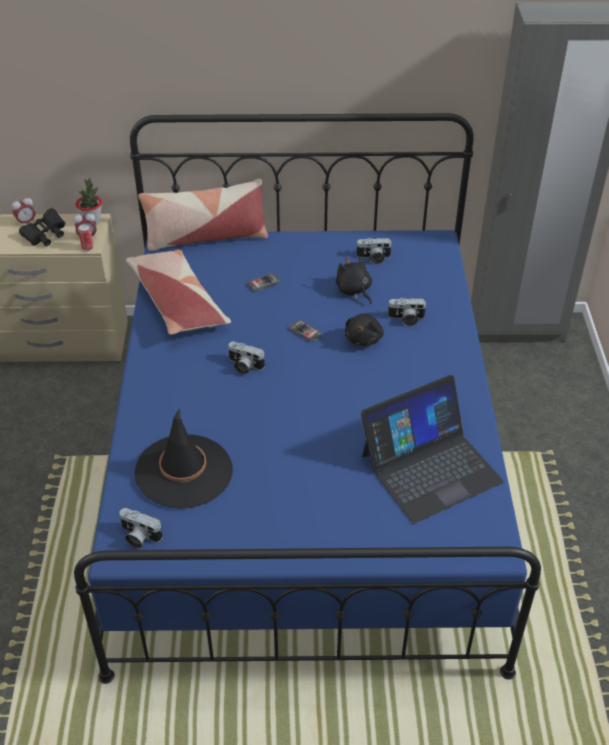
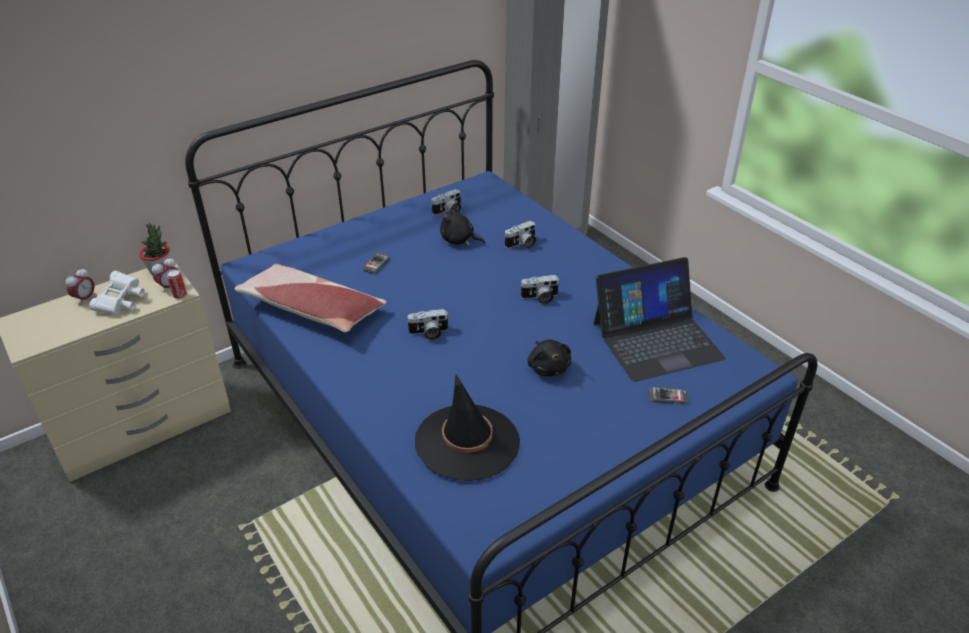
camera: 35 degrees left, 5 degrees down
(46, 236) = (121, 302): black binoculars -> white binoculars
(139, 536) = (485, 518): camera -> camera (540, 298)
(205, 237) = (283, 248): pillow -> none
(305, 332) = (452, 286): phone -> phone (667, 396)
(364, 338) = (505, 271): black plush toy -> black plush toy (548, 367)
(430, 468) = (656, 340): laptop -> laptop turned 45 degrees clockwise

